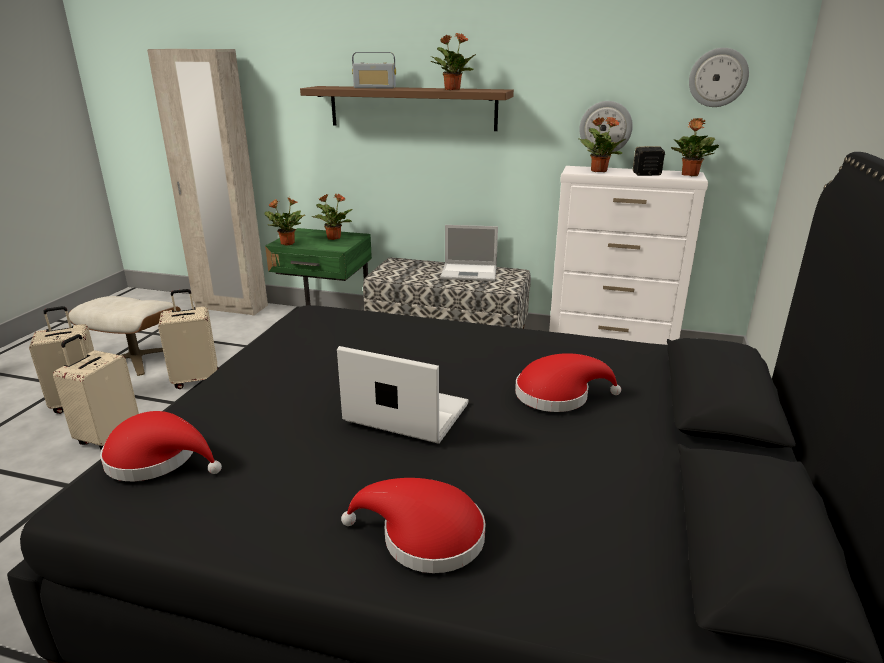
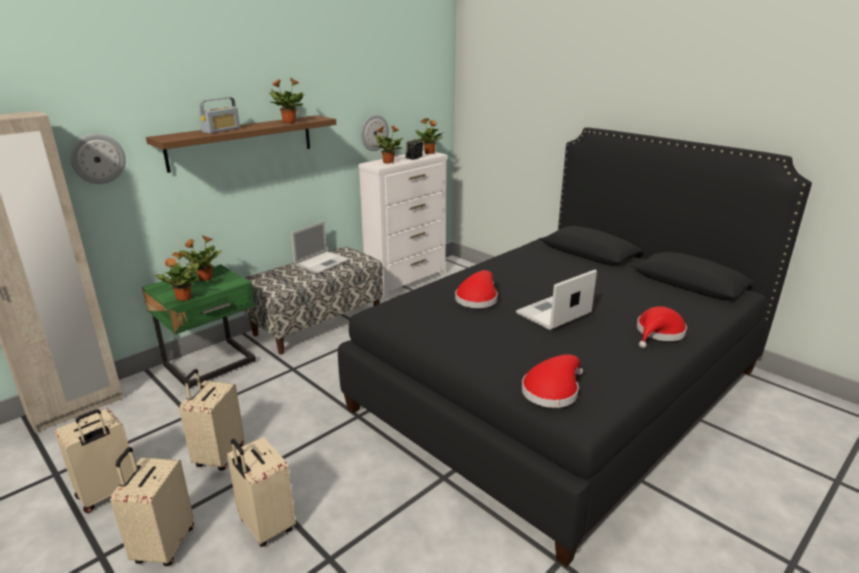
camera: 60 degrees left, 0 degrees up
(135, 358) = (108, 493): beige ottoman -> beige suitcase
(558, 395) = (562, 277): red hat -> red hat (477, 298)
(718, 77) = (423, 92): wall clock -> wall clock (98, 158)

